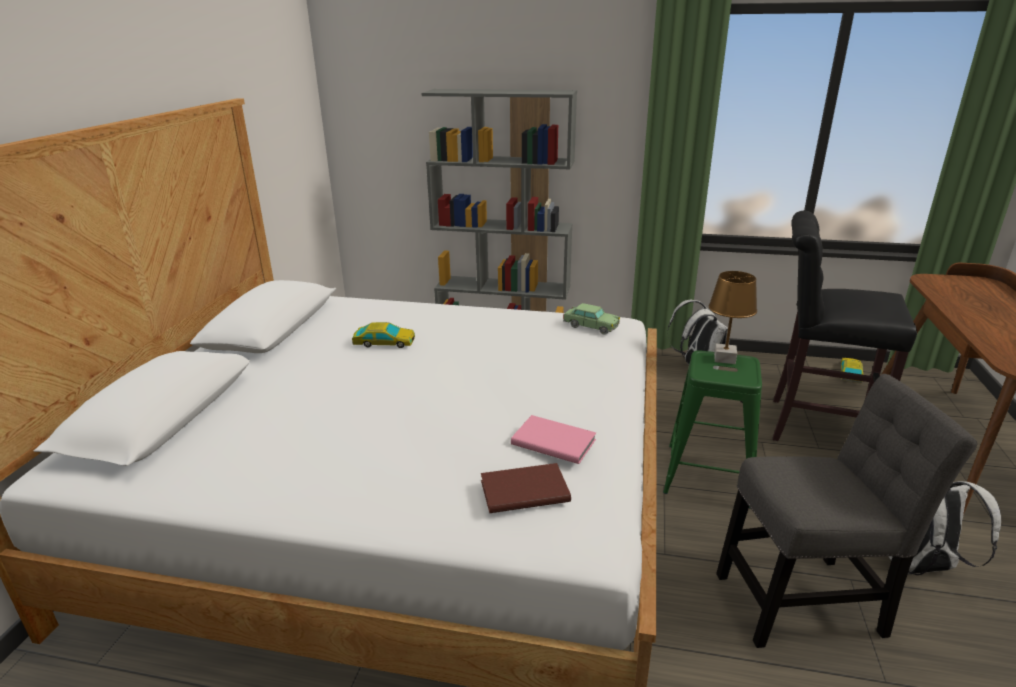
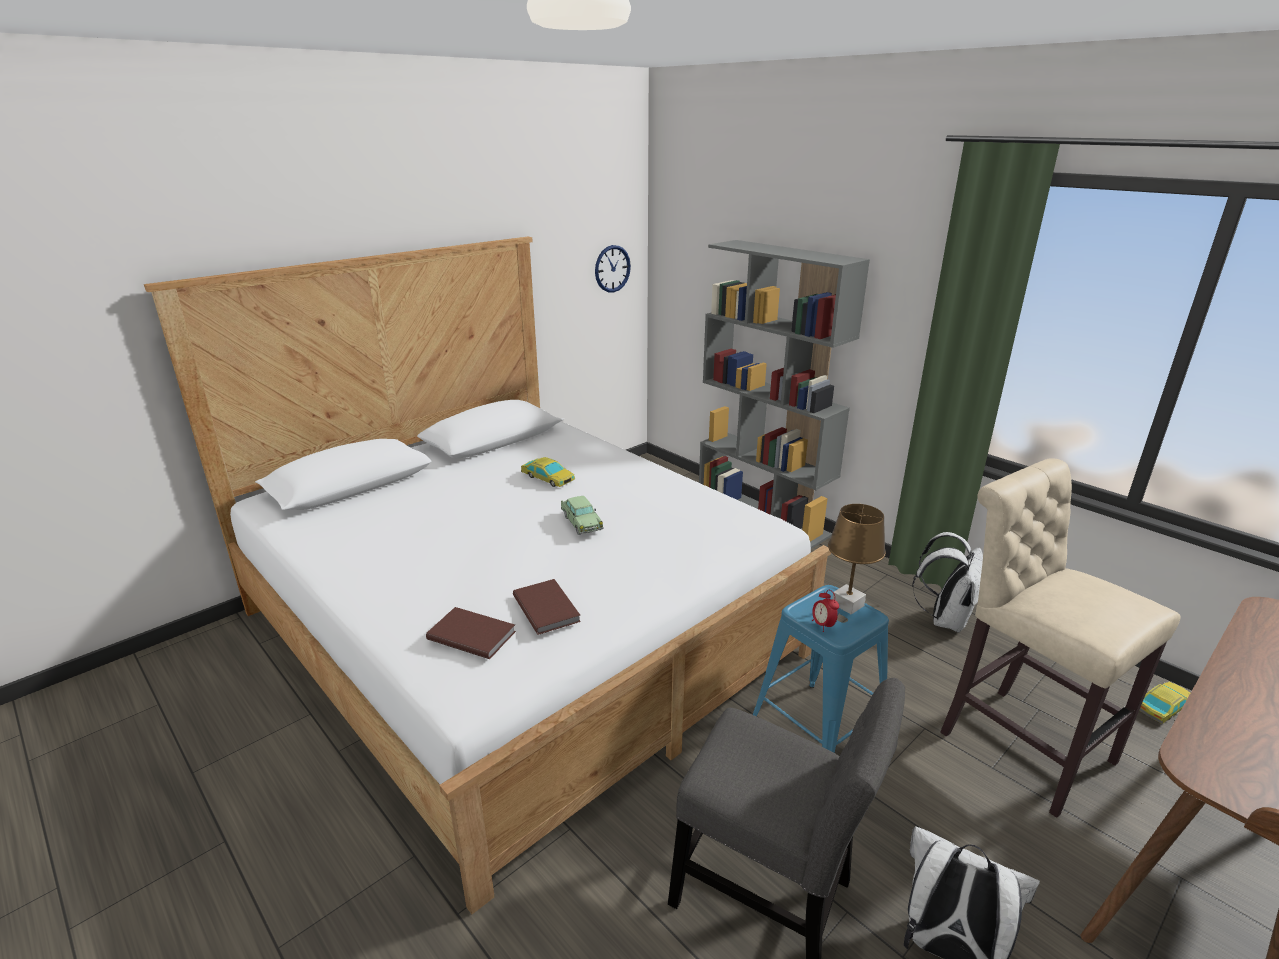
camera: 35 degrees right, 0 degrees up
(301, 133) = (612, 268): none -> wall clock
(553, 441) = (547, 608): pink book -> brown book
(591, 326) = (737, 522): toy car -> toy car (581, 522)
(707, 475) = (816, 731): green stool -> blue stool
(730, 377) = (823, 625): none -> alarm clock
(813, 426) = (1018, 742): black stool -> beige stool

